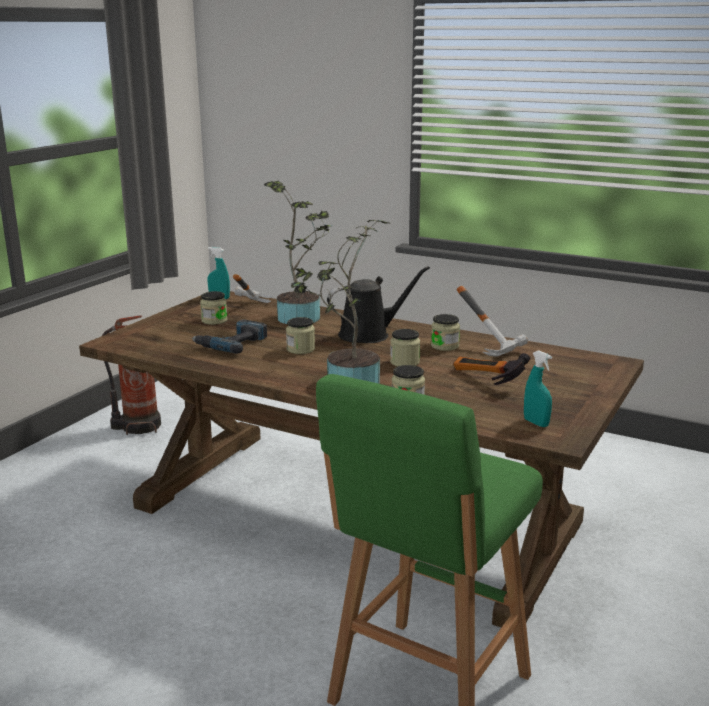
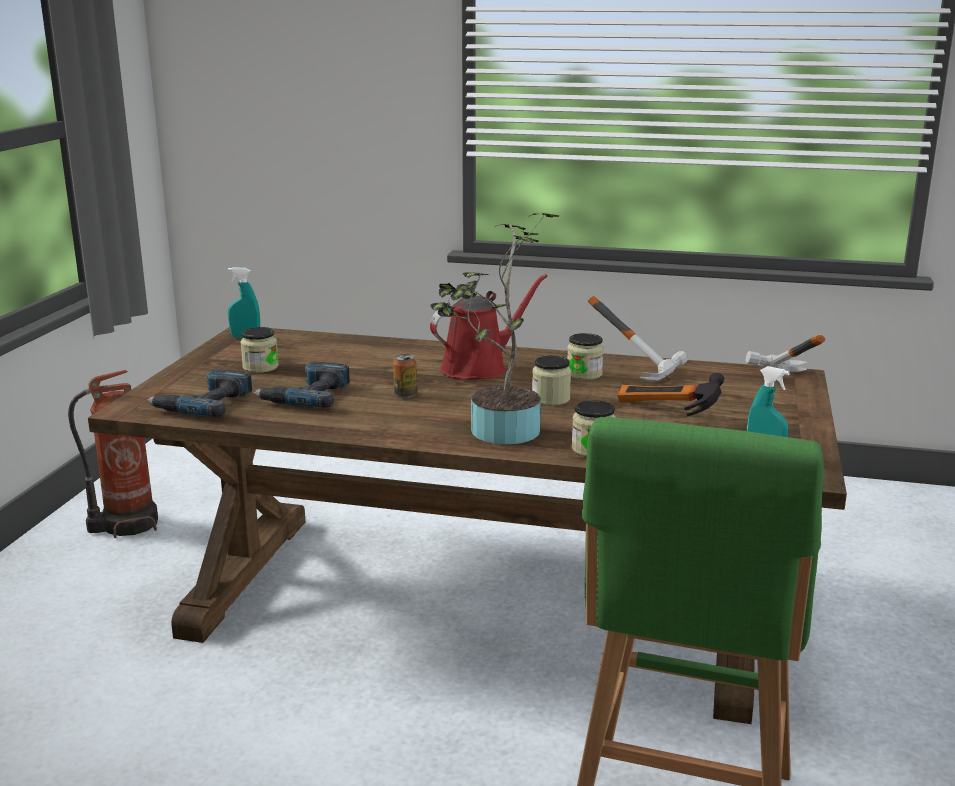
camera: 15 degrees left, 0 degrees up
(159, 342) = (204, 403): none -> power drill
(242, 309) = (287, 348): hammer -> hammer (780, 384)
(300, 349) = (405, 395): jar -> can
(302, 316) = (375, 352): potted plant -> none
(369, 334) = (479, 368): black watering can -> red watering can

